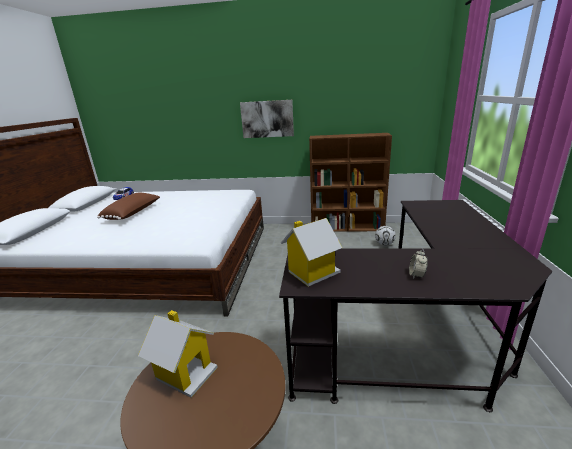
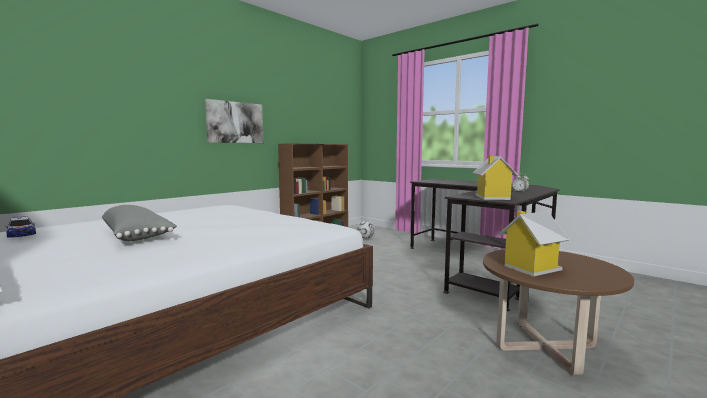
camera: 55 degrees left, 15 degrees down
(133, 213) = (137, 236): brown pillow -> grey pillow

